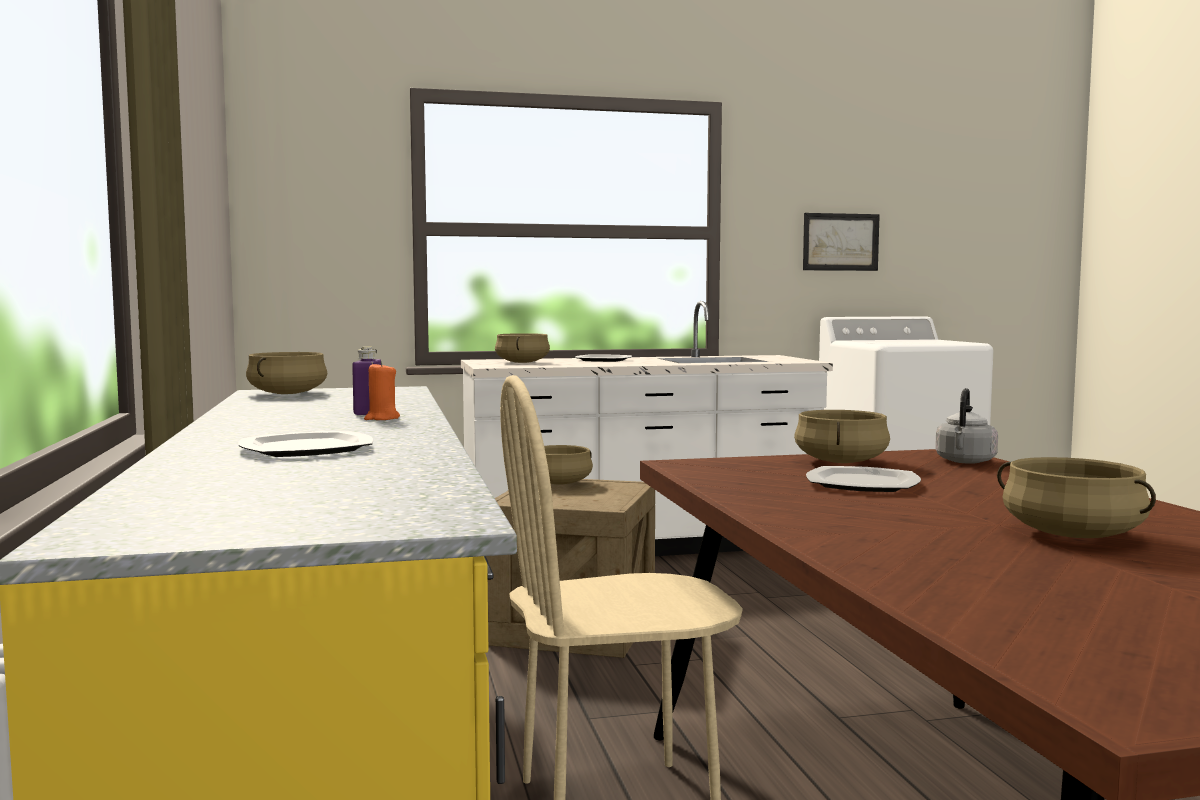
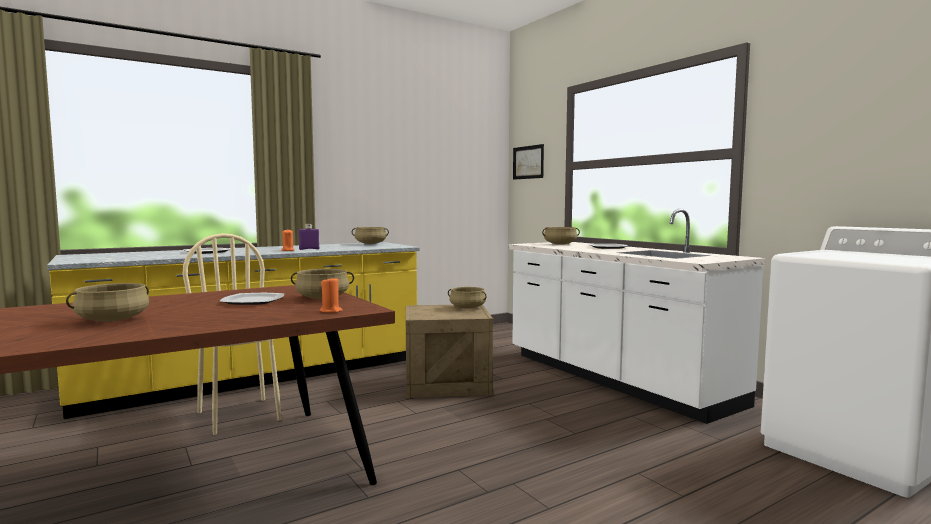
camera: 70 degrees right, 0 degrees up
(840, 242) = (869, 150): picture -> picture (528, 162)
(965, 461) = (331, 311): grey kettle -> orange candle

